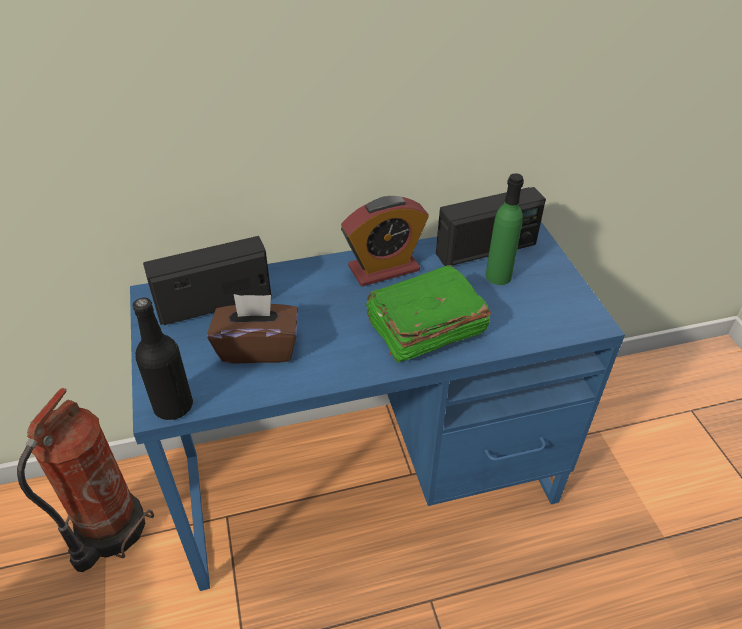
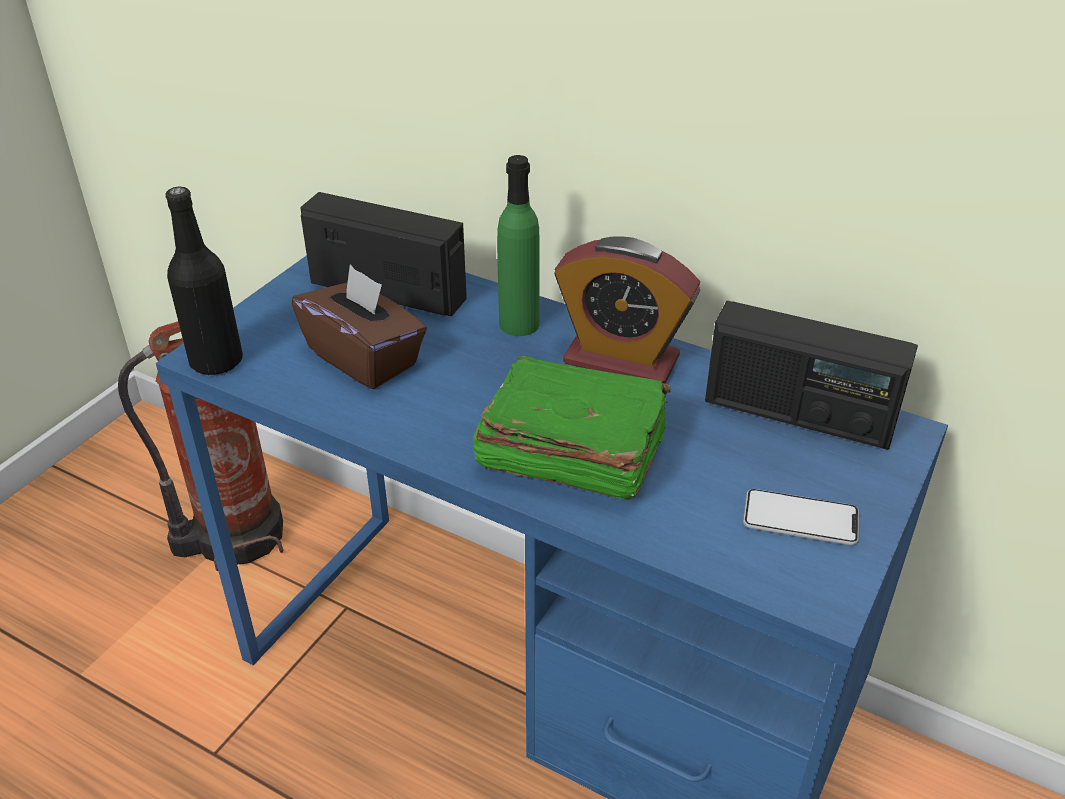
camera: 45 degrees right, 5 degrees down
(498, 276) = (764, 455): green bottle -> green bottle (519, 324)
(545, 295) = (800, 519): none -> phone

